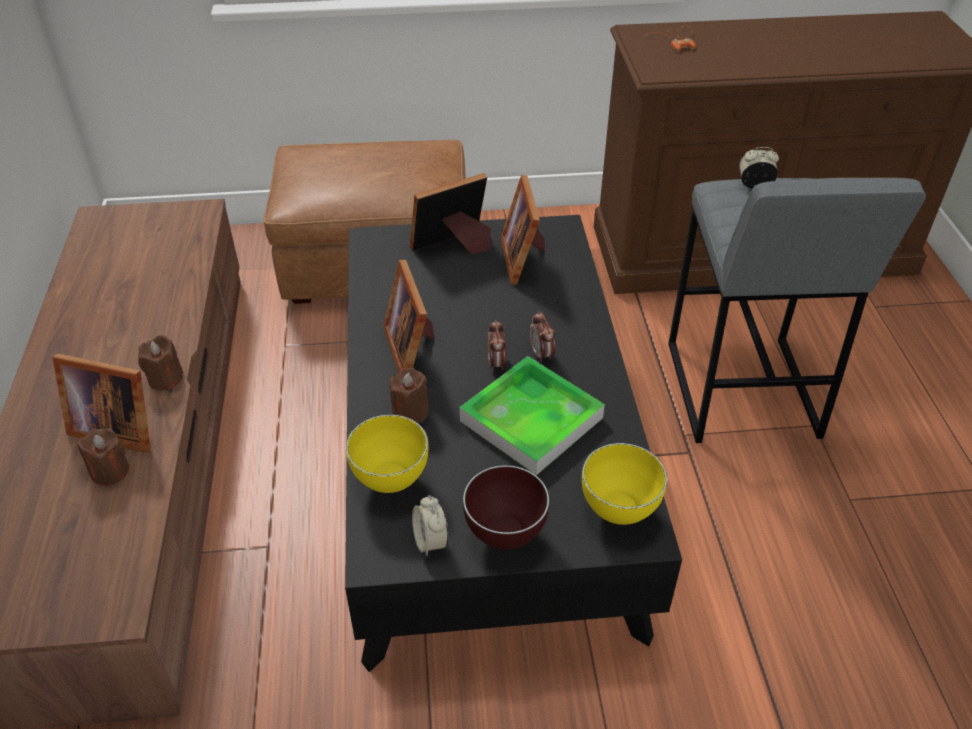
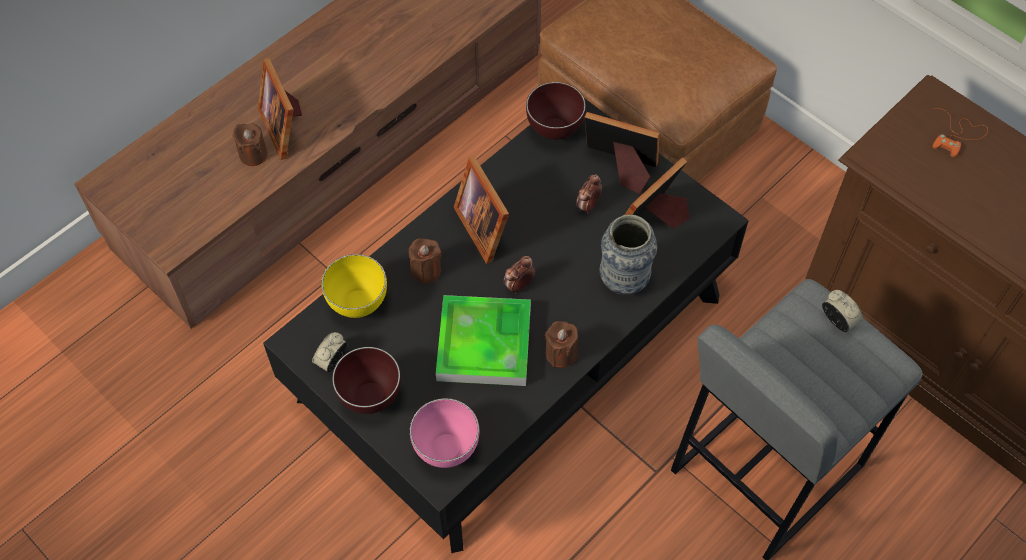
camera: 50 degrees right, 15 degrees up
(165, 379) = (345, 114): brown candle -> brown candle (561, 353)
(372, 259) = (553, 131): none -> brown bowl
(412, 348) = (485, 226): picture frame -> picture frame turned 60 degrees counterclockwise
(541, 354) = (555, 306): alarm clock -> alarm clock (588, 206)
(561, 303) = (623, 281): none -> vase
(619, 511) = (448, 449): yellow bowl -> pink bowl

